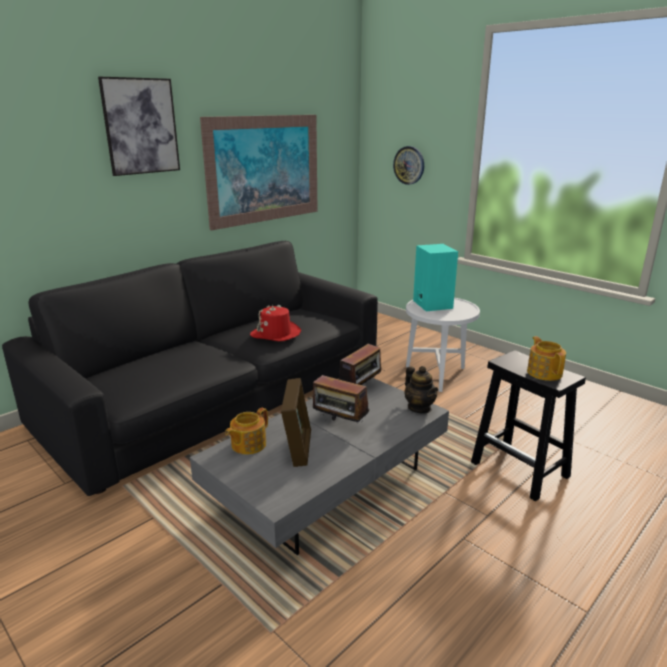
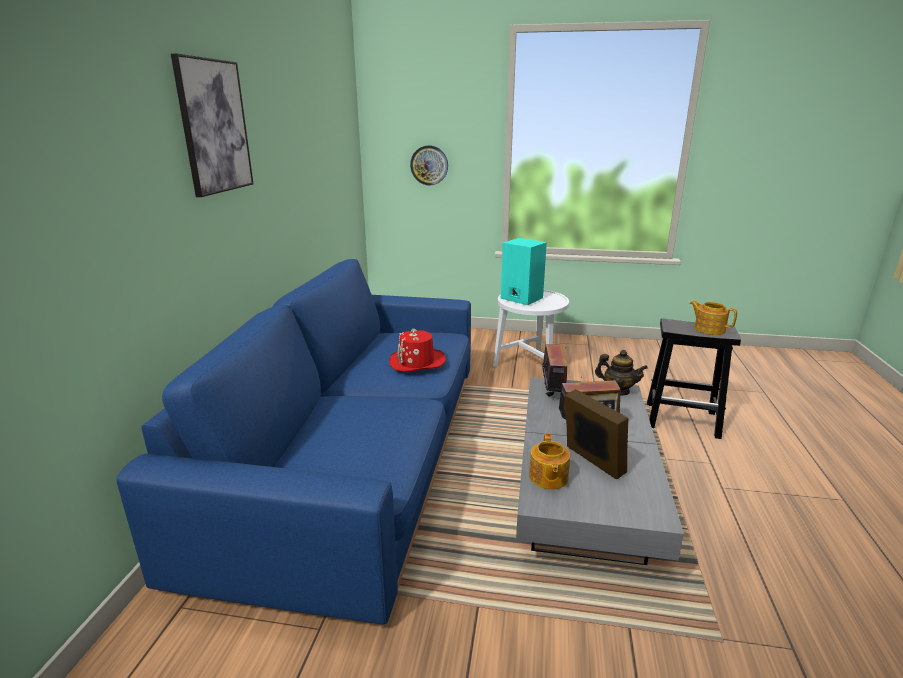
camera: 35 degrees left, 0 degrees up
(219, 395) = (359, 452): black sofa -> blue sofa
(264, 169) = (308, 178): picture -> none

